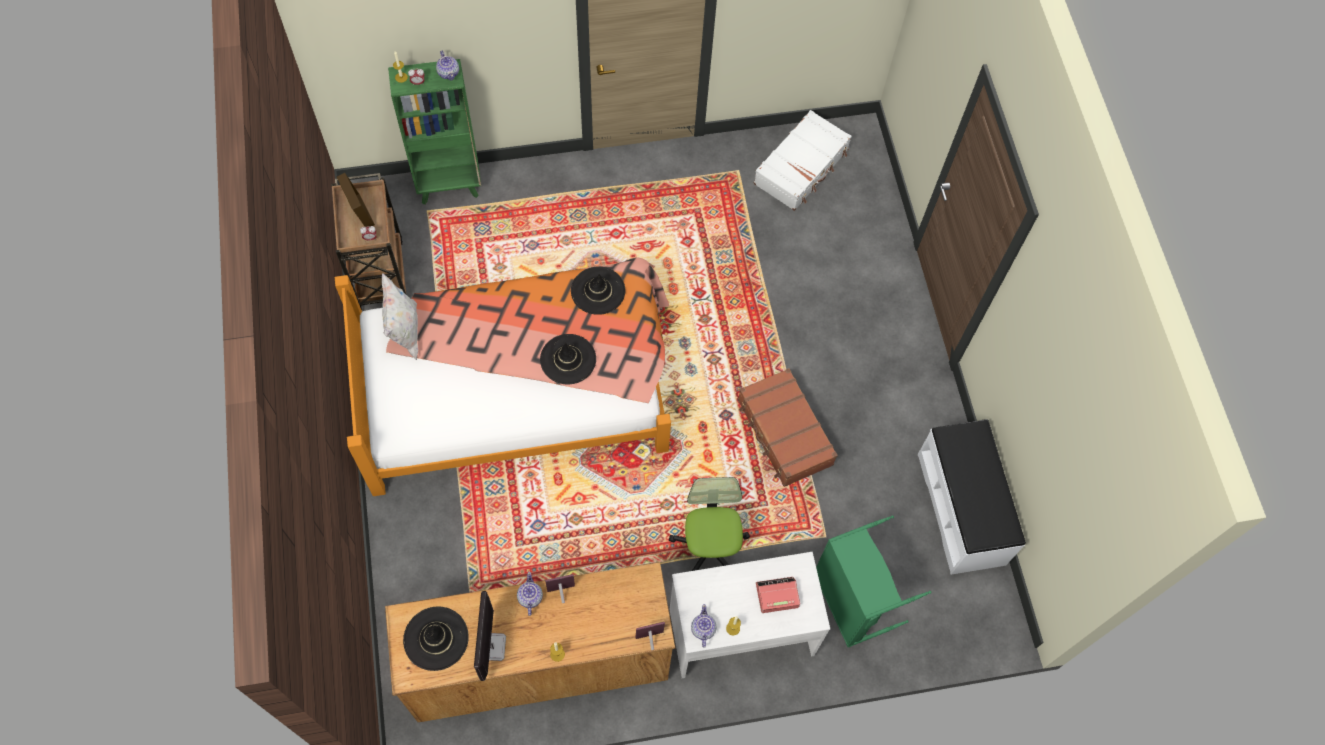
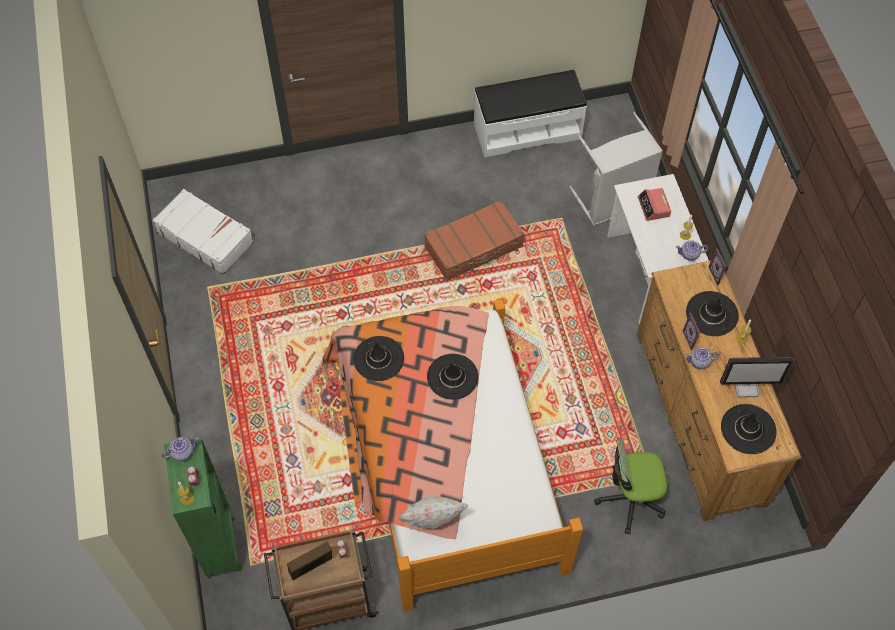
camera: 90 degrees left, 5 degrees down
(595, 623) = (712, 314): none -> black hat
(709, 547) = (582, 297): office chair -> office chair (630, 499)
(850, 601) = (613, 202): green laundry basket -> grey laundry basket

